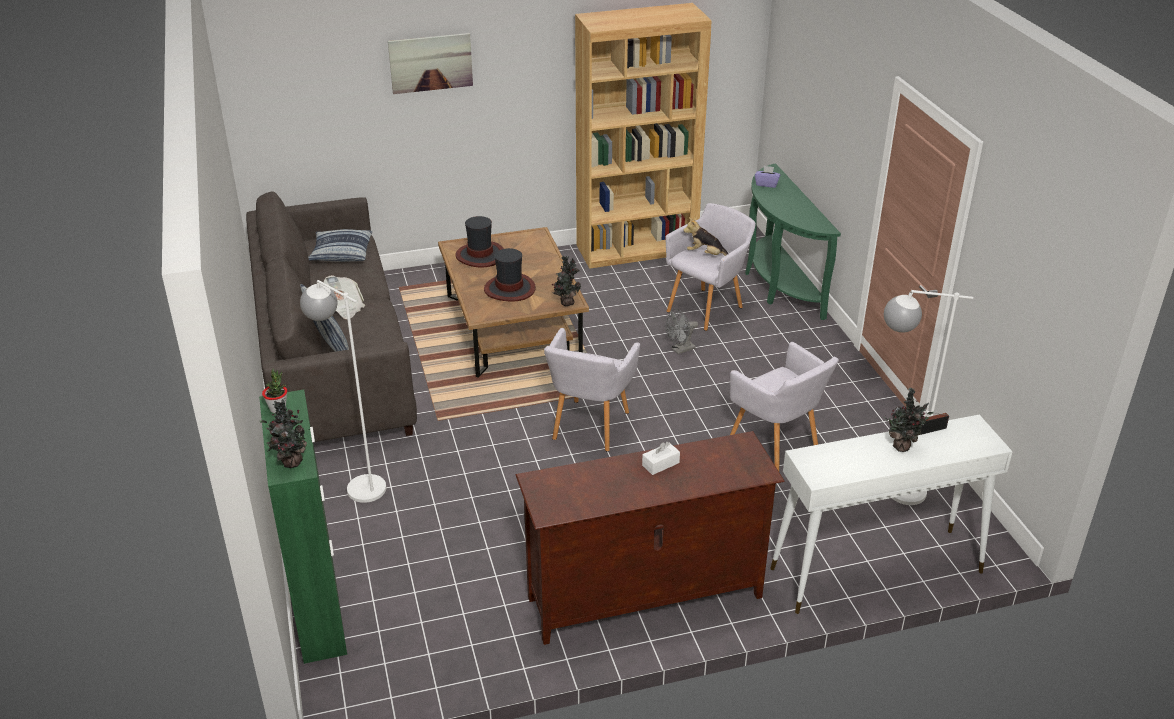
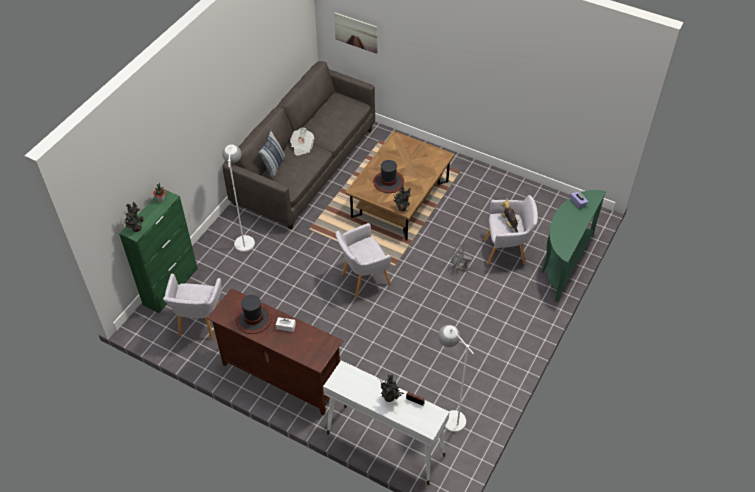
camera: 45 degrees right, 15 degrees up
(341, 253) = (339, 112): pillow -> none
(431, 63) = (423, 33): picture -> picture (356, 32)
(480, 255) = (401, 152): hat -> hat (253, 319)
(637, 249) = (521, 190): brown bookcase -> none
(776, 447) = (429, 353): grey armchair -> grey armchair (199, 324)

